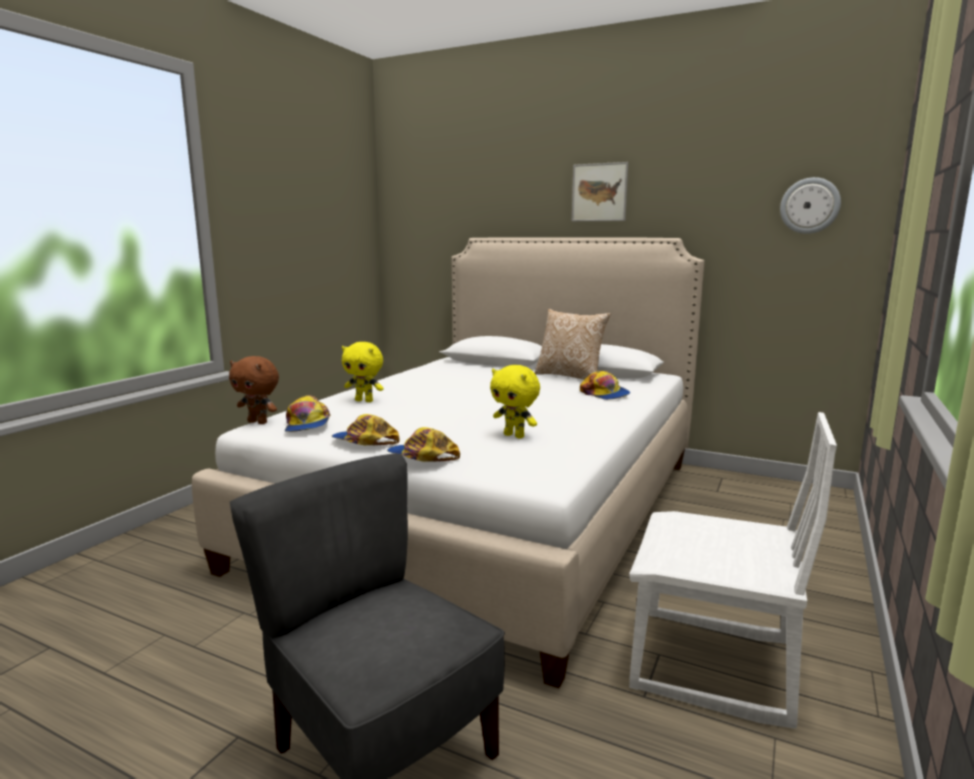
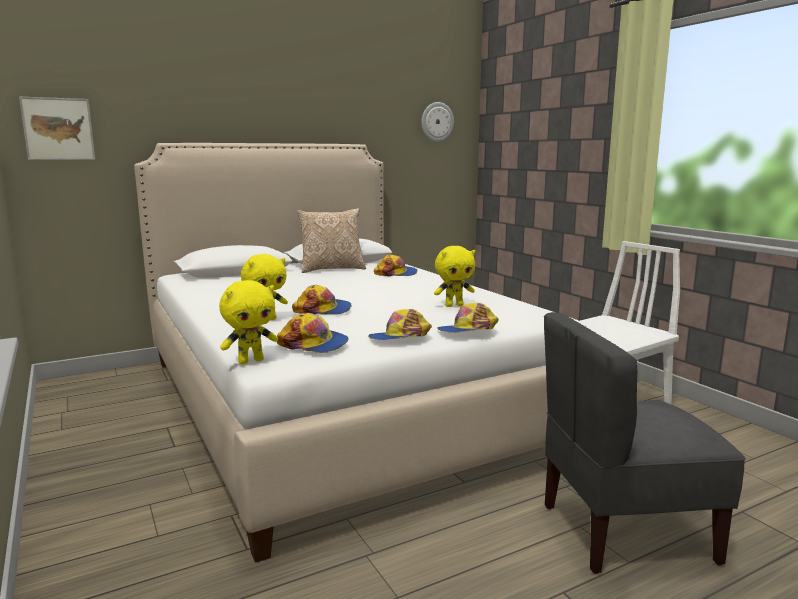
camera: 55 degrees left, 0 degrees up
(258, 422) = (251, 361): brown plush toy -> yellow plush toy
(411, 405) = (323, 310): none -> cap
(599, 192) = (288, 102): picture -> picture (58, 129)

